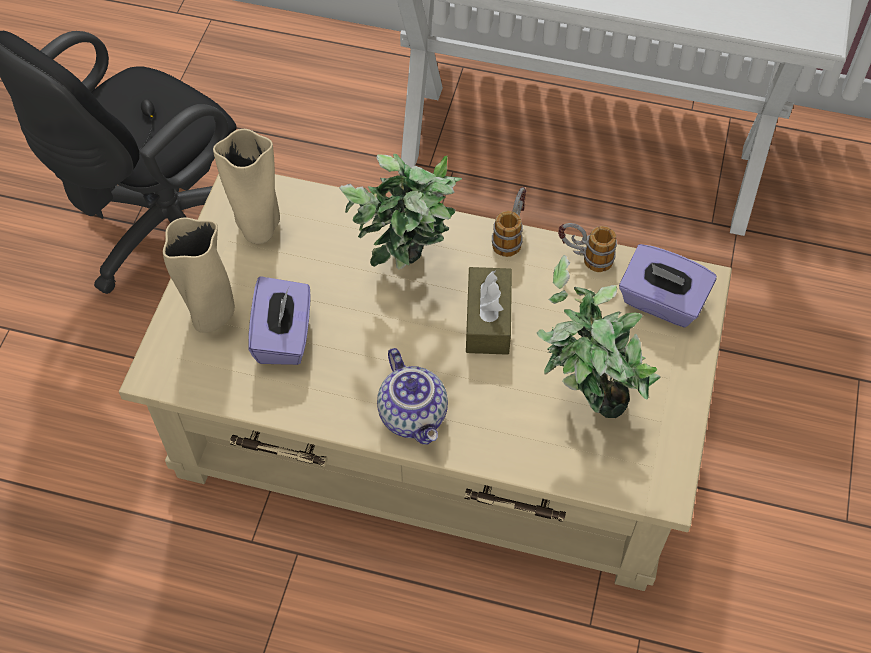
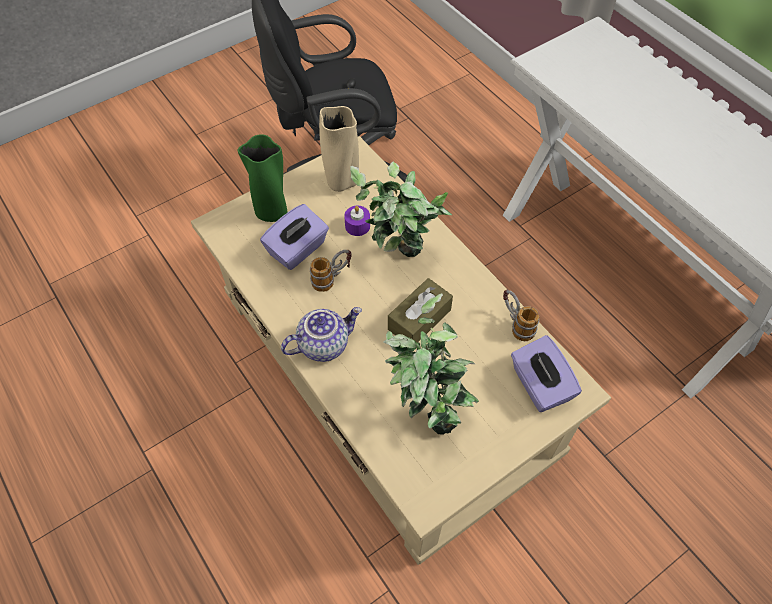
camera: 40 degrees right, 0 degrees up
(211, 316) = (272, 213): beige vase -> green vase
(324, 266) = (357, 226): none -> purple candle
(415, 415) = (323, 343): teapot -> teapot turned 135 degrees counterclockwise
(511, 235) = (483, 279): mug -> mug (332, 278)

